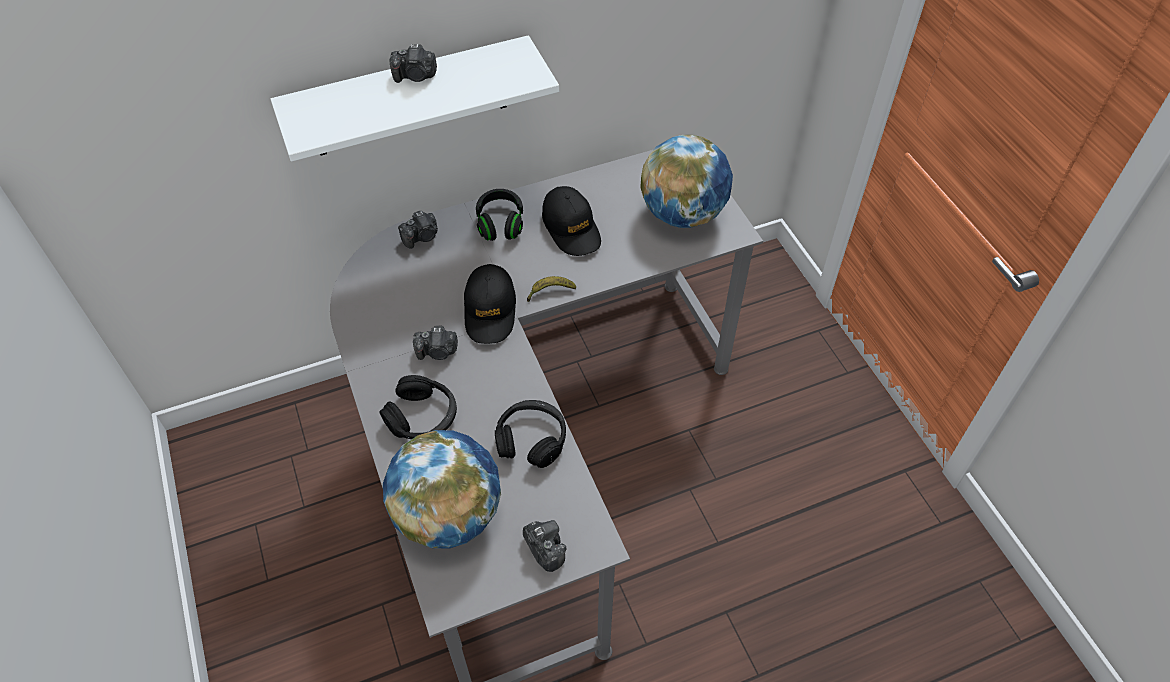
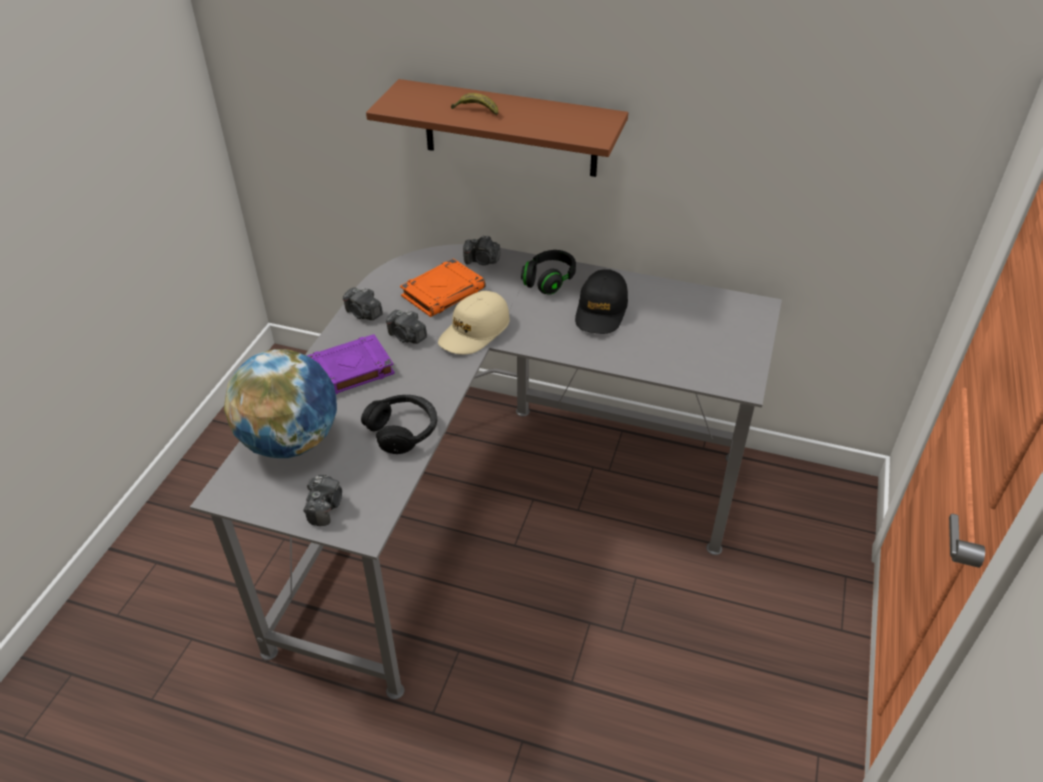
camera: 40 degrees right, 10 degrees down
(409, 98) = (510, 129): white shelf -> brown shelf
(415, 76) = (509, 103): camera -> camera (363, 314)
(421, 288) = (443, 292): none -> orange book
(422, 417) = (348, 371): black headphones -> purple book
(490, 310) = (474, 331): black cap -> beige cap
(550, 292) = (533, 343): banana -> banana (476, 111)
(683, 214) = (709, 348): globe -> none

